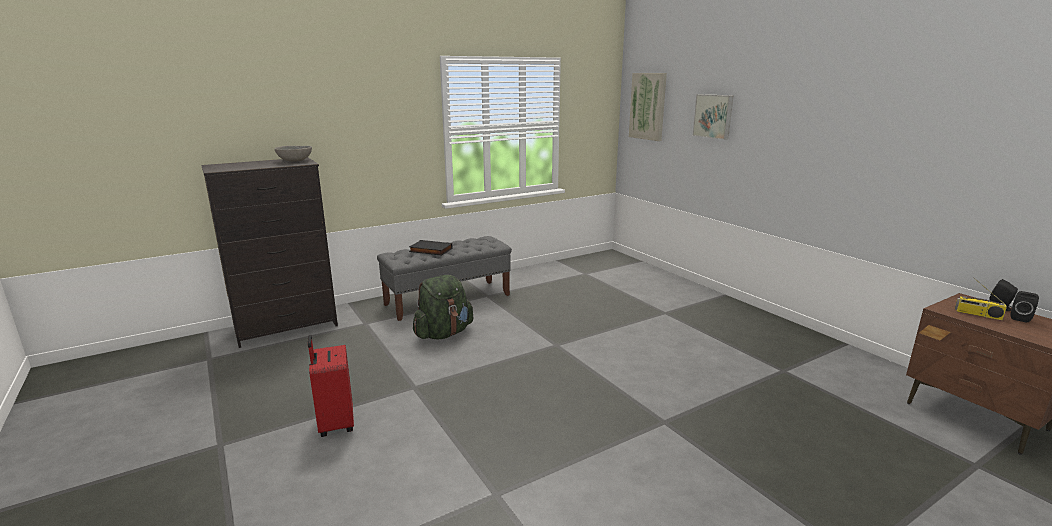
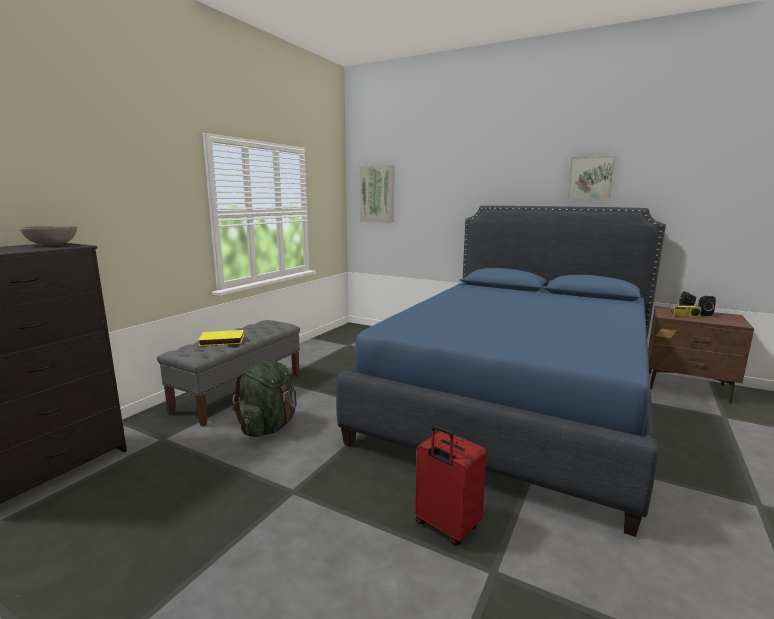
camera: 30 degrees left, 5 degrees down
(335, 424) = (237, 570): red suitcase -> red suitcase (446, 527)
(430, 250) = (221, 341): black book -> yellow book
(698, 371) = (516, 401): none -> blue bed
(713, 116) = (444, 198): picture -> picture (591, 177)

